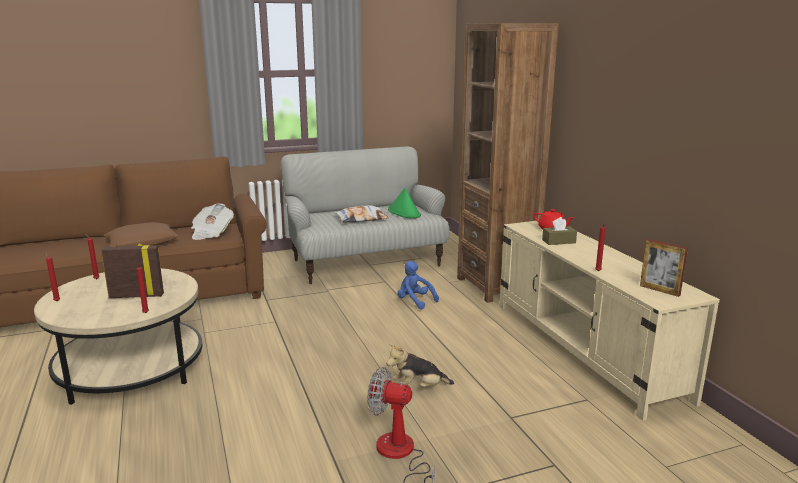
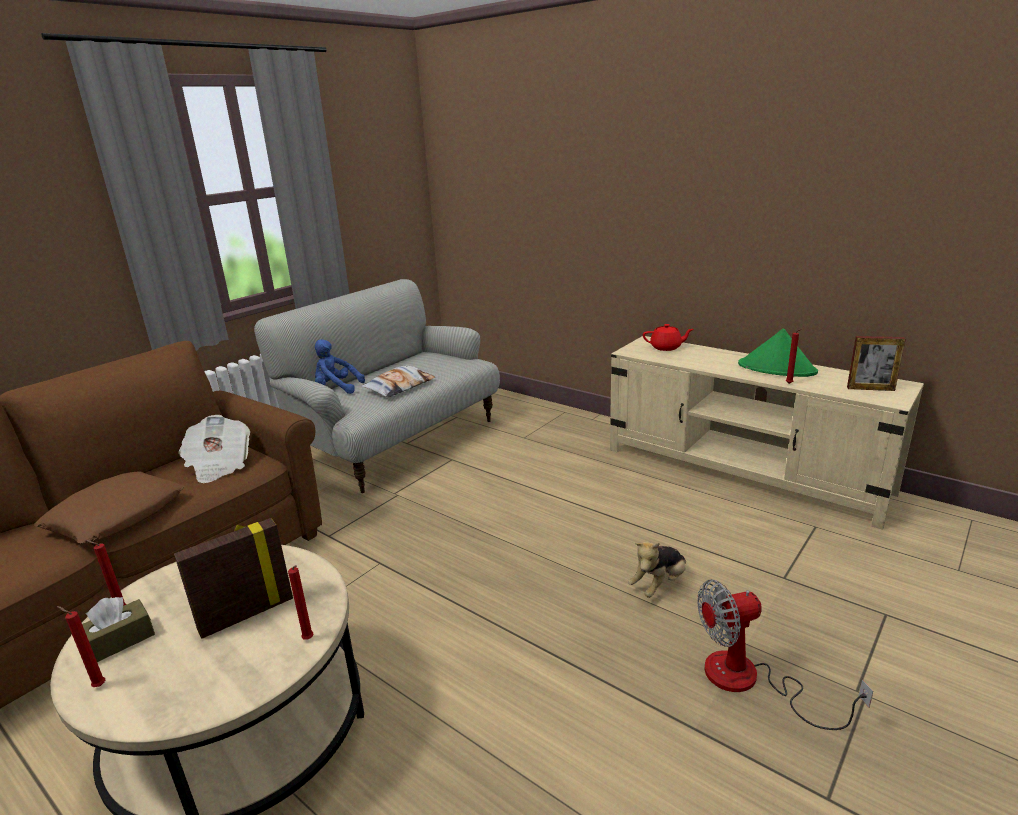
camera: 30 degrees left, 5 degrees up
(404, 212) = (438, 365): green hat -> green hat (777, 368)
(414, 301) = (517, 474): blue plush toy -> blue plush toy (336, 388)
(496, 286) = (577, 427): brown bookcase -> none
(558, 241) = (697, 360): brown tissue box -> brown tissue box (118, 642)

